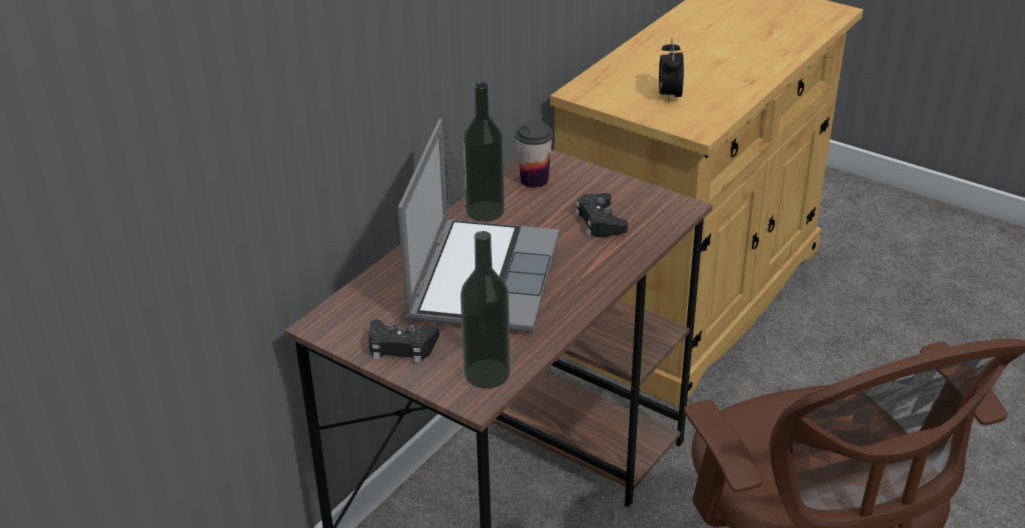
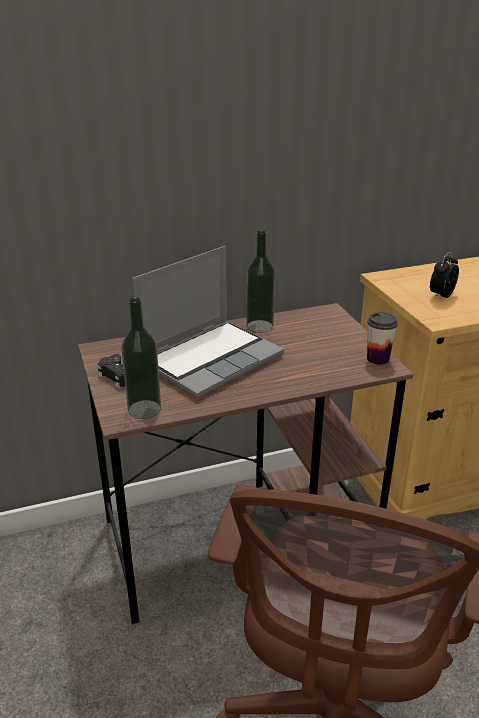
camera: 35 degrees right, 5 degrees down
(534, 180) = (310, 320): cup -> cup (378, 359)
(600, 222) = (322, 356): black game controller -> none

